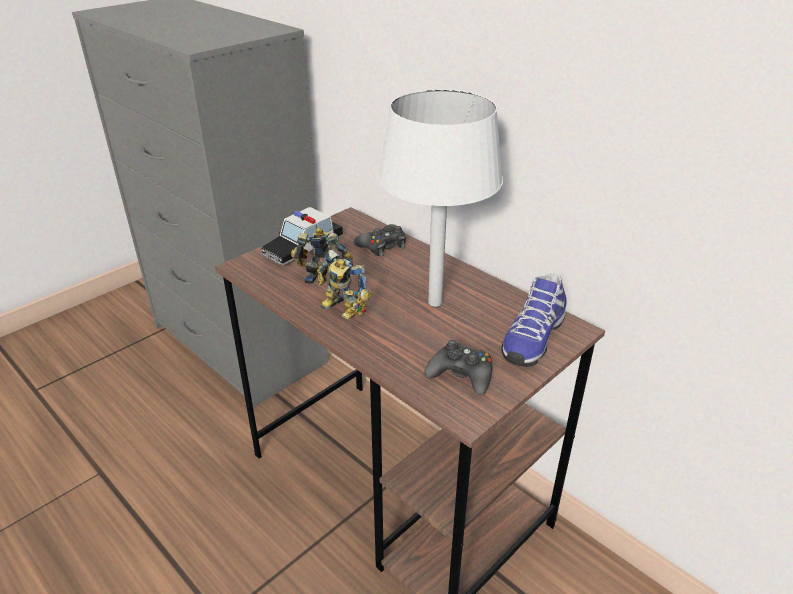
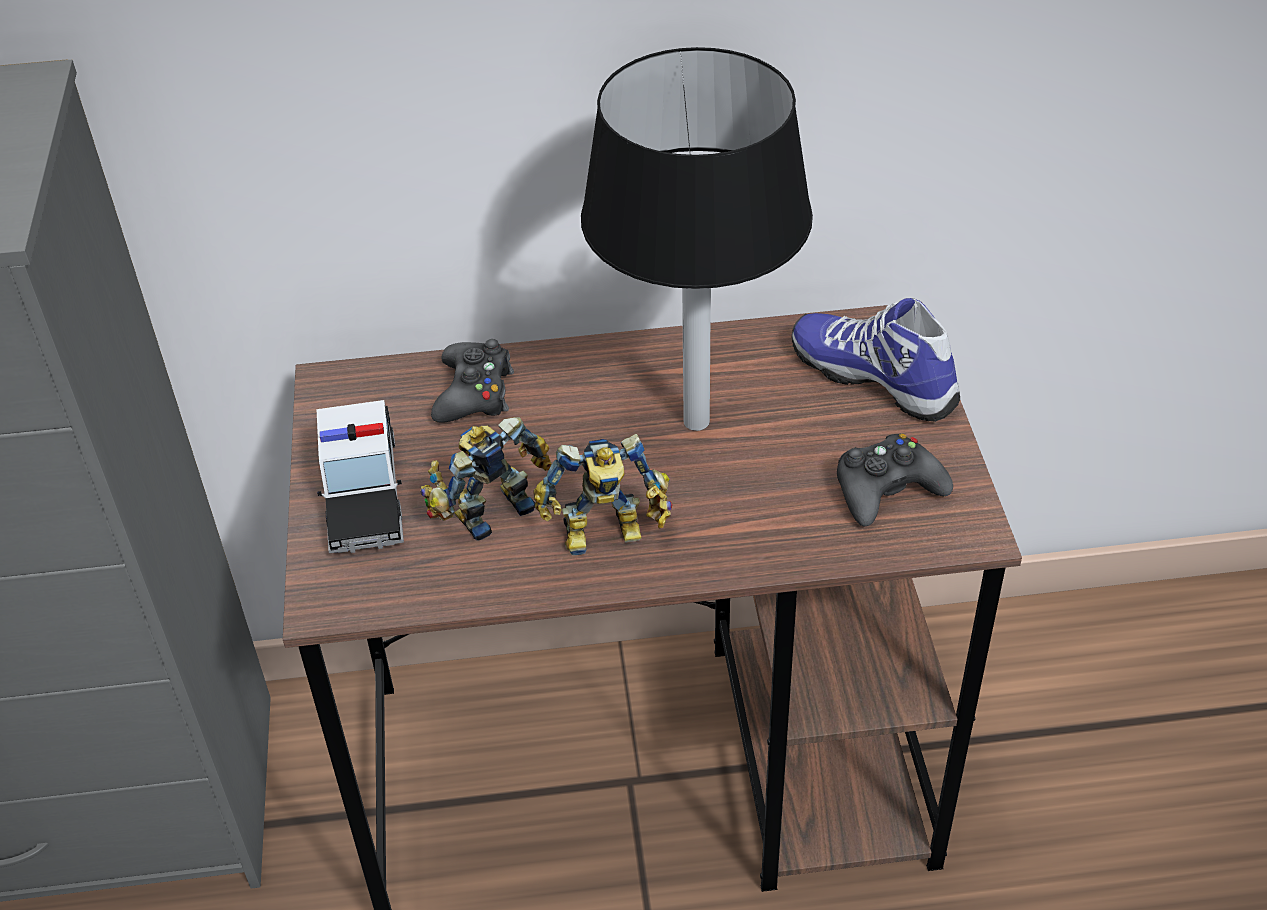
camera: 50 degrees left, 10 degrees up
(434, 303) = (696, 422): white table lamp -> black table lamp
(531, 339) = (875, 377): shoe -> shoe turned 150 degrees clockwise

